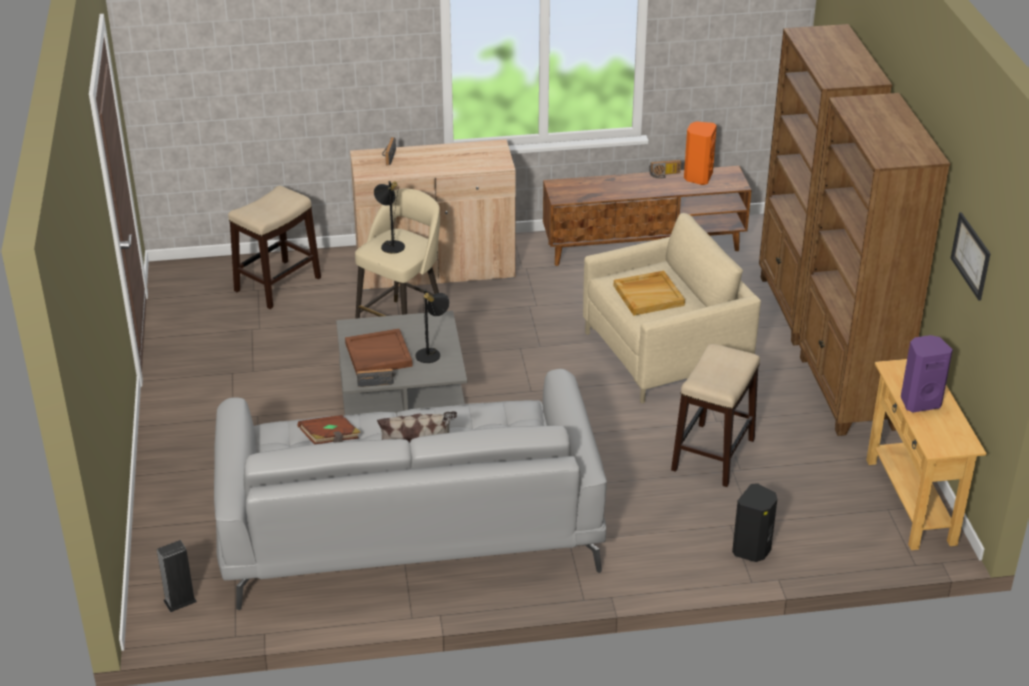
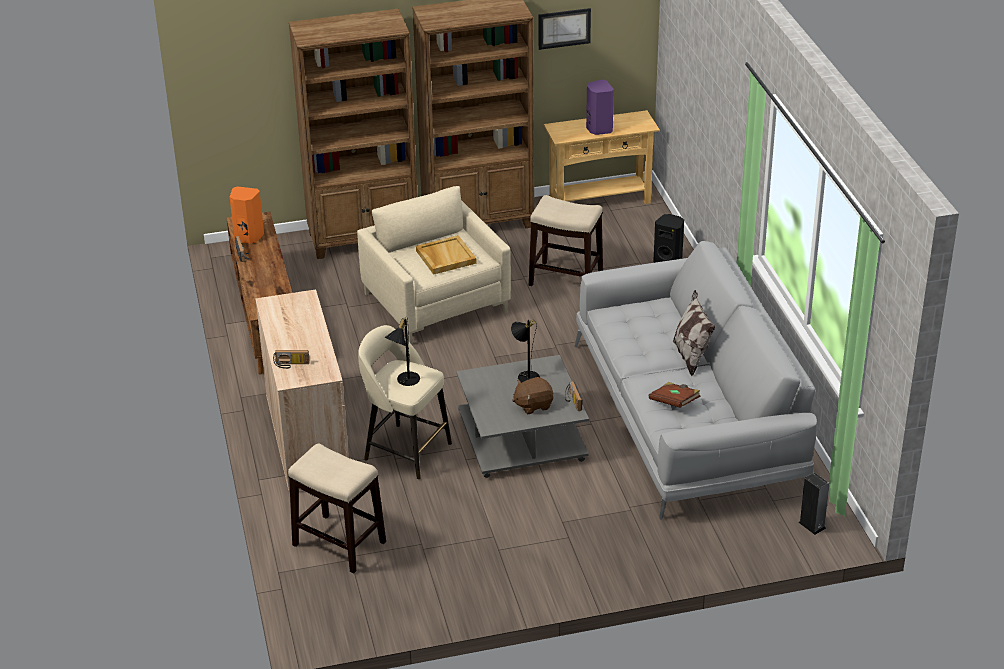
camera: 95 degrees left, 0 degrees up
(378, 355) = (533, 405): brown tray -> brown plush toy

